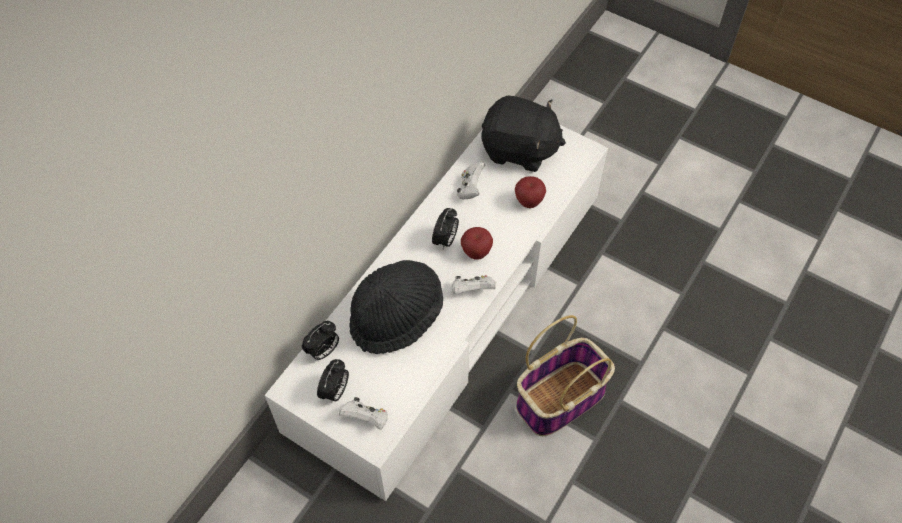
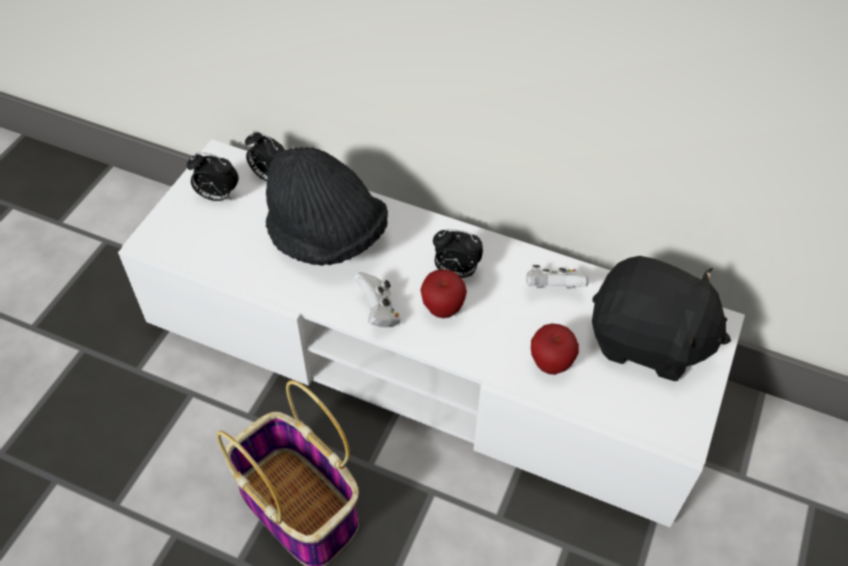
camera: 80 degrees right, 5 degrees down
(366, 419) = (181, 229): white game controller -> none
(519, 150) = (648, 341): black plush toy -> black plush toy turned 75 degrees counterclockwise

